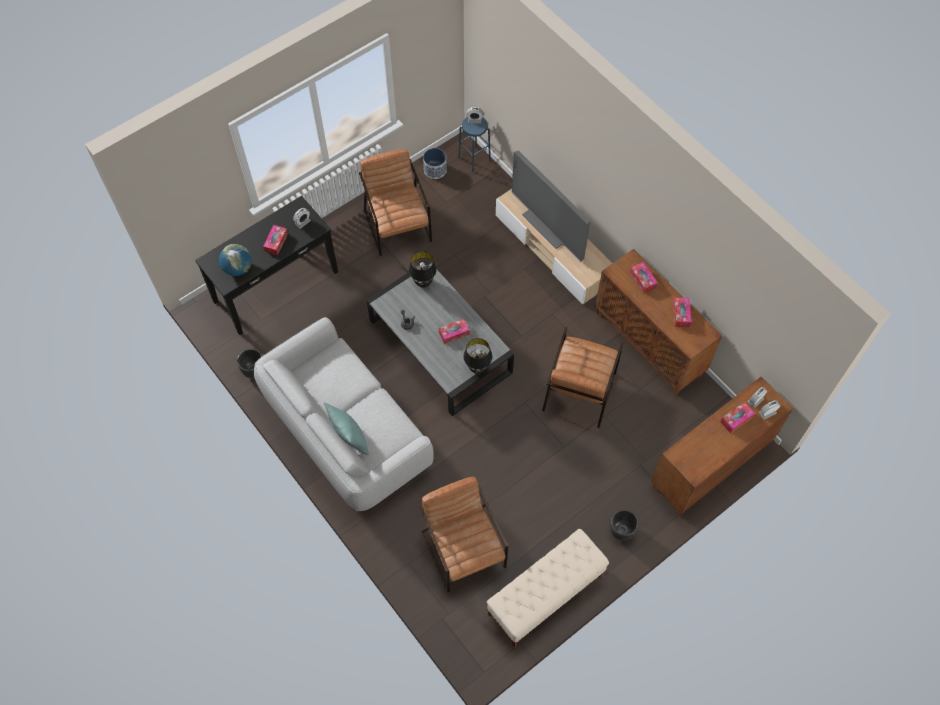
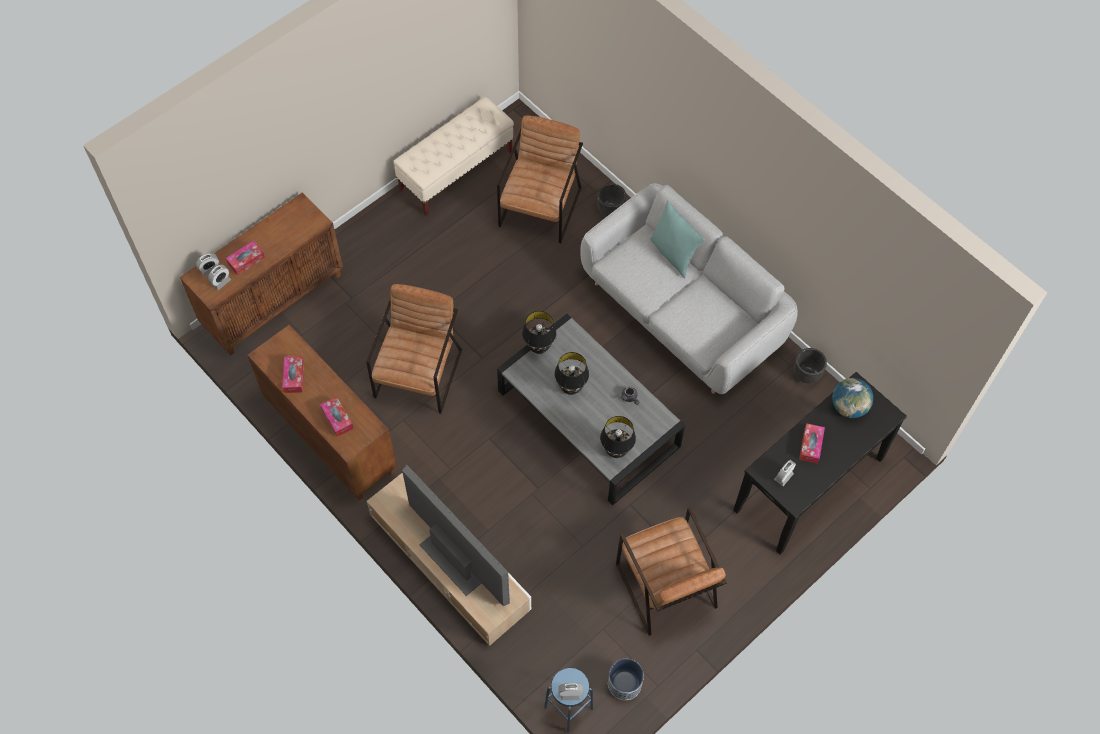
camera: 175 degrees right, 0 degrees up
(454, 333) = (571, 388): tissue box -> black table lamp
(464, 549) = (540, 207): brown armchair -> brown armchair turned 135 degrees counterclockwise
(621, 531) = (377, 232): black planter -> black planter (611, 211)

